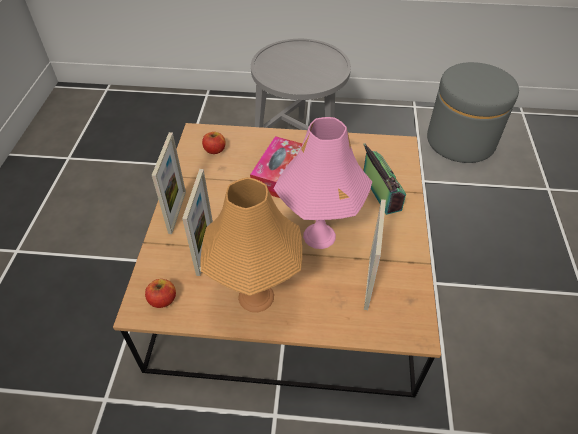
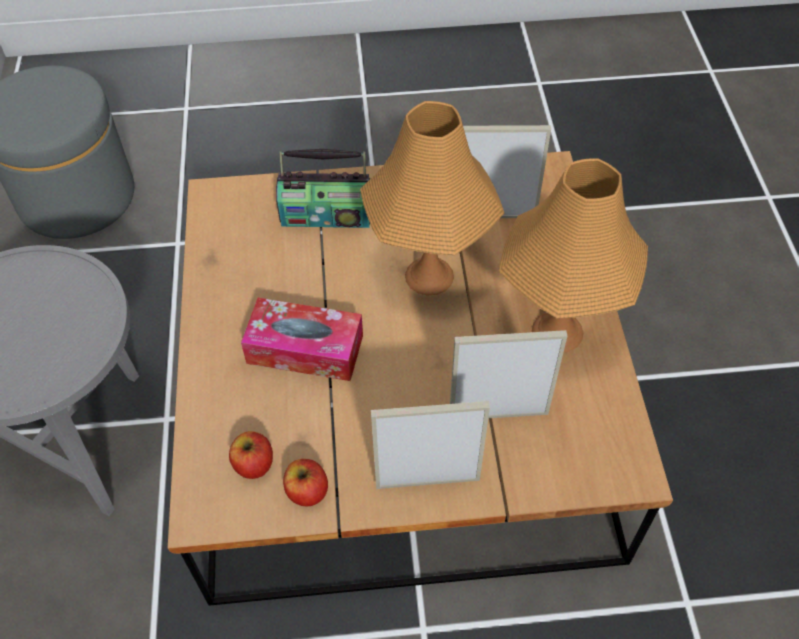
camera: 100 degrees left, 5 degrees up
(163, 300) = (605, 446): apple -> apple (307, 491)
(319, 236) = (429, 276): pink table lamp -> orange table lamp
(380, 192) = (326, 215): radio -> radio turned 150 degrees counterclockwise

